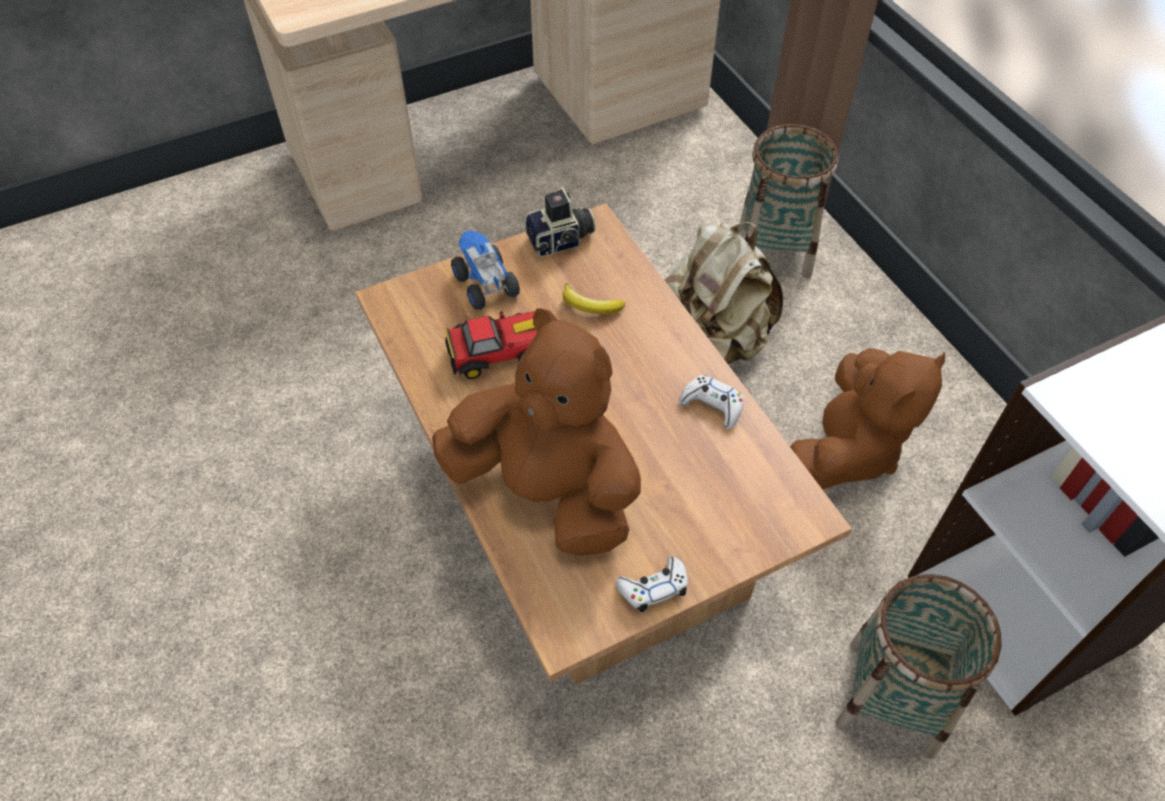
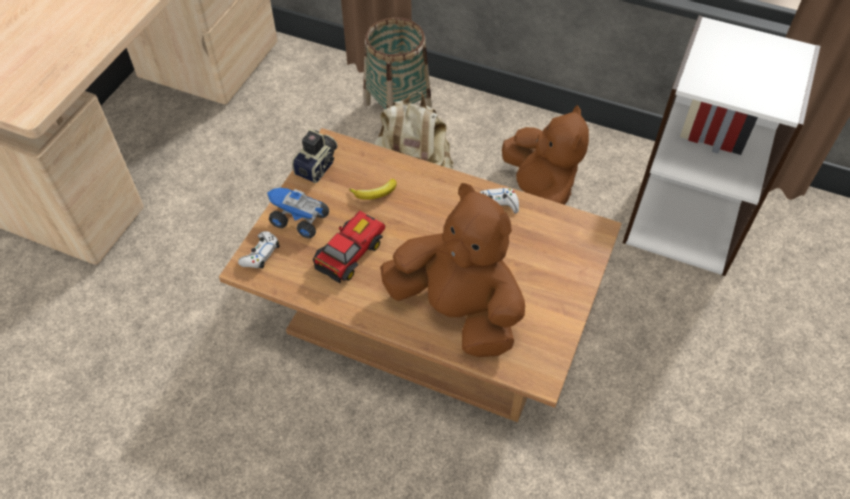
camera: 40 degrees left, 0 degrees up
(547, 491) = (457, 311): brown plush toy -> brown plush toy turned 45 degrees clockwise
(653, 587) = (561, 320): white game controller -> white game controller (260, 254)
(891, 697) = (668, 308): basket -> none

